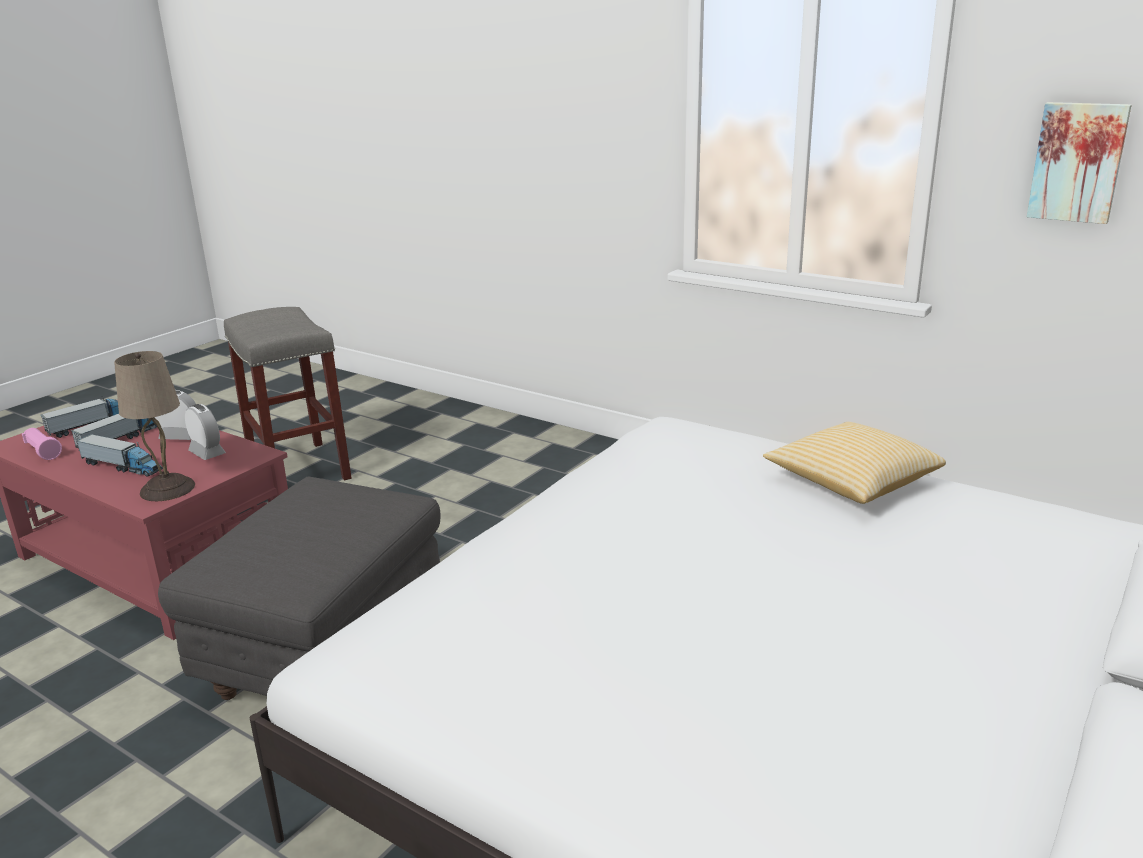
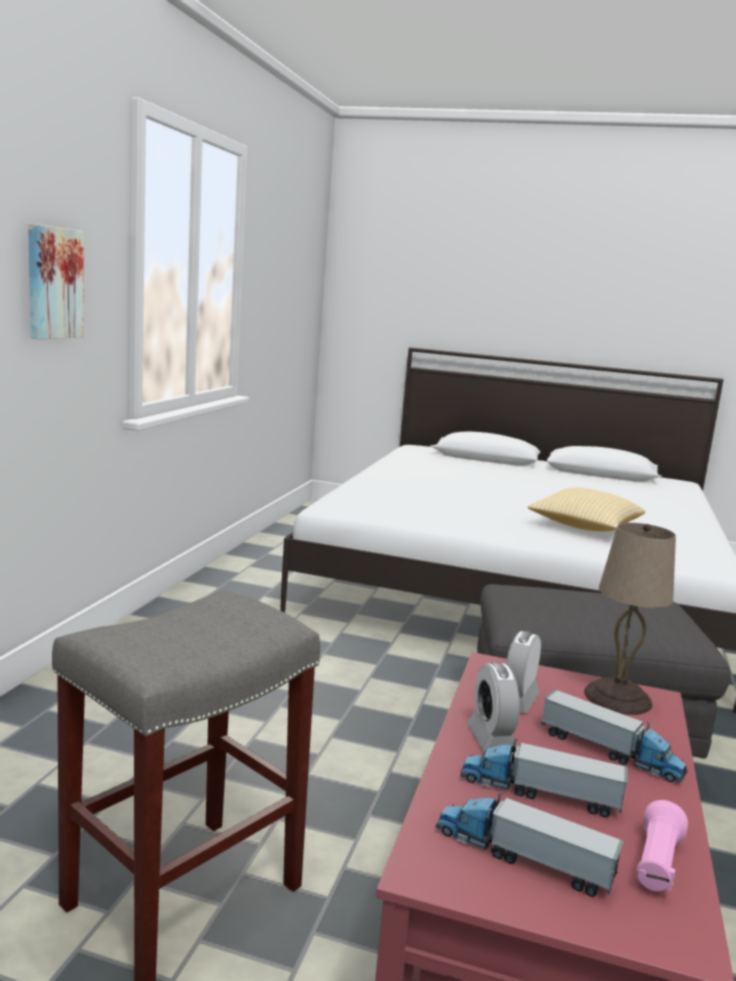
camera: 110 degrees left, 10 degrees down
(122, 467) = (610, 752): toy truck -> toy truck turned 120 degrees clockwise
(851, 482) = (392, 478): pillow -> pillow (584, 527)
(1077, 162) = (273, 293): picture -> picture (53, 283)

